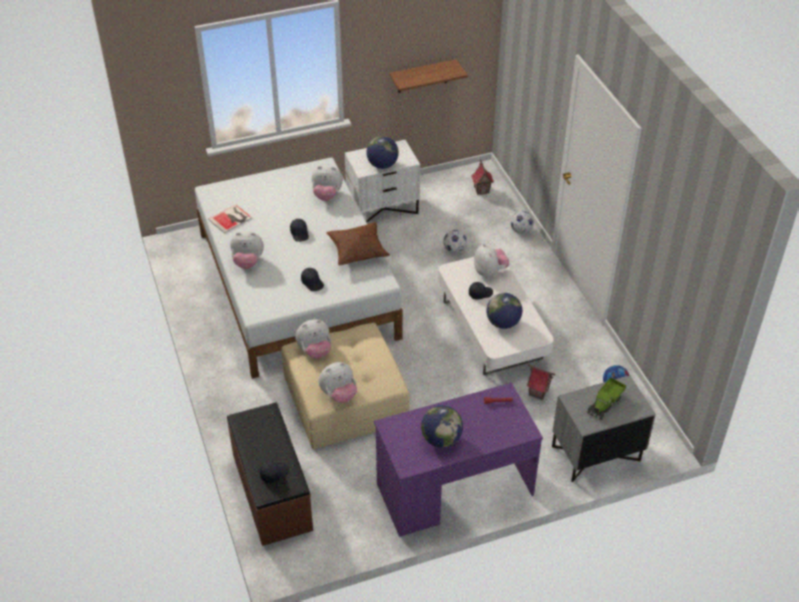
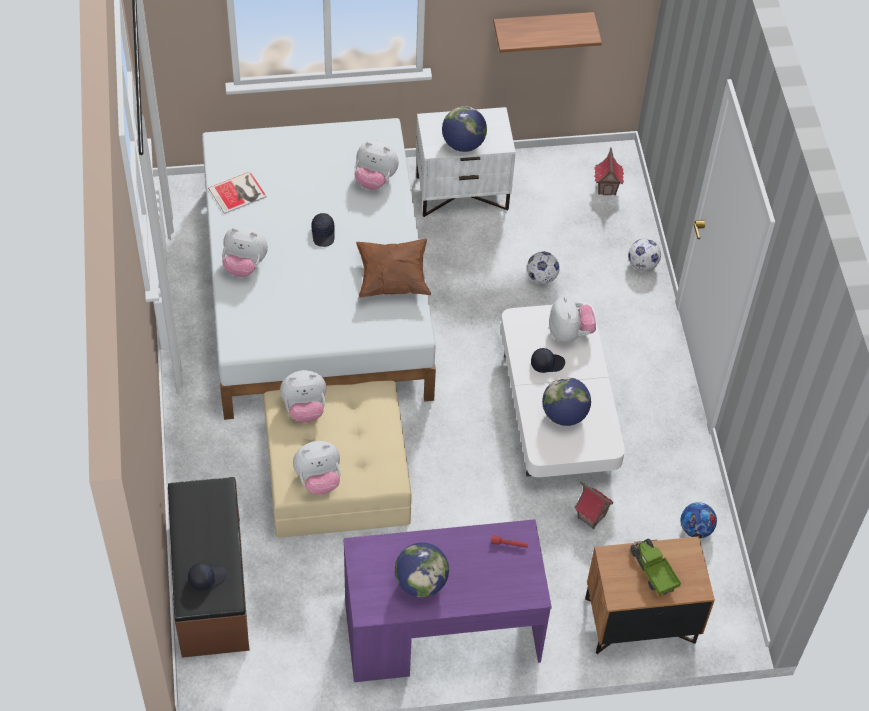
camera: 10 degrees right, 10 degrees up
(312, 283) = (321, 313): black cap -> none
(596, 454) = (639, 622): grey nightstand -> brown nightstand
(605, 404) = (652, 571): toy truck -> toy truck turned 105 degrees clockwise

